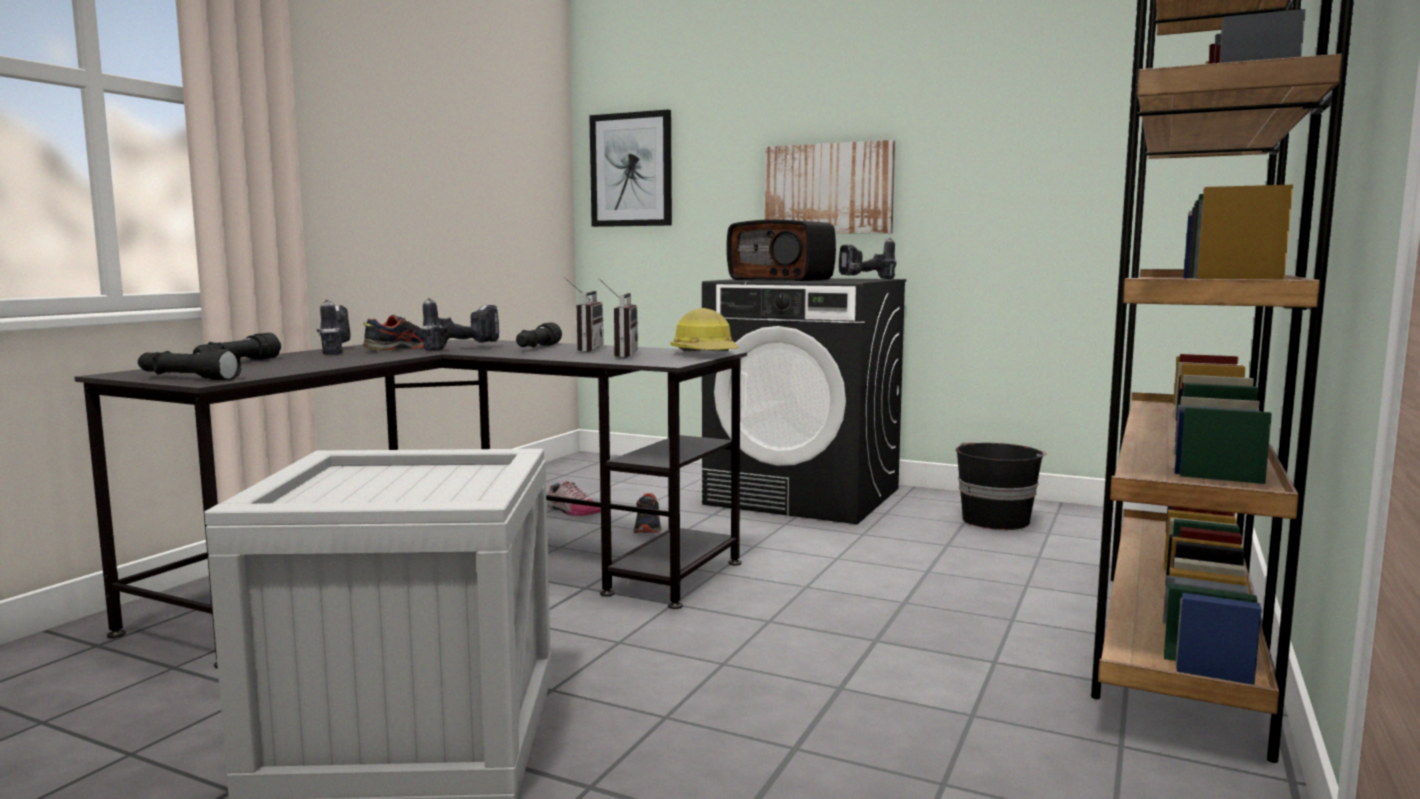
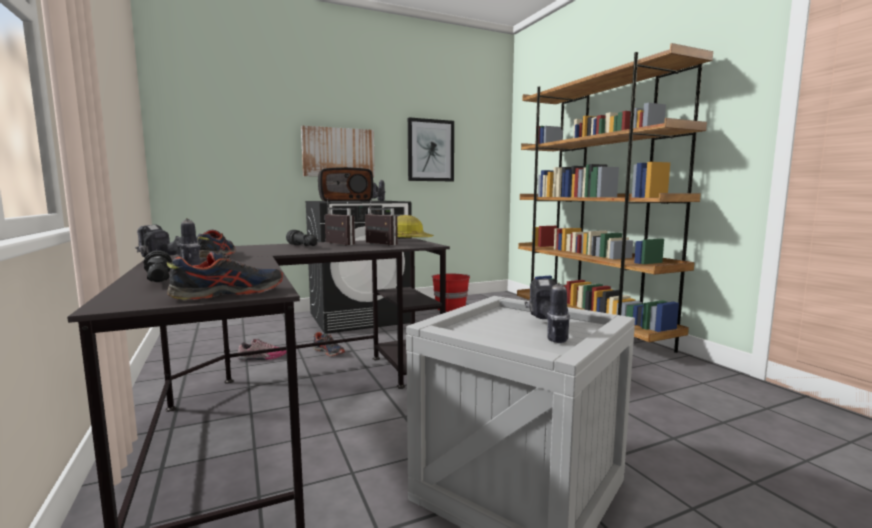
camera: 50 degrees left, 0 degrees up
(187, 378) = (229, 294): black flashlight -> shoe
(462, 348) = (257, 251): power drill -> power drill (545, 329)
(631, 170) = (199, 130): picture -> picture (430, 150)
(996, 520) = (450, 308): black bucket -> red bucket

